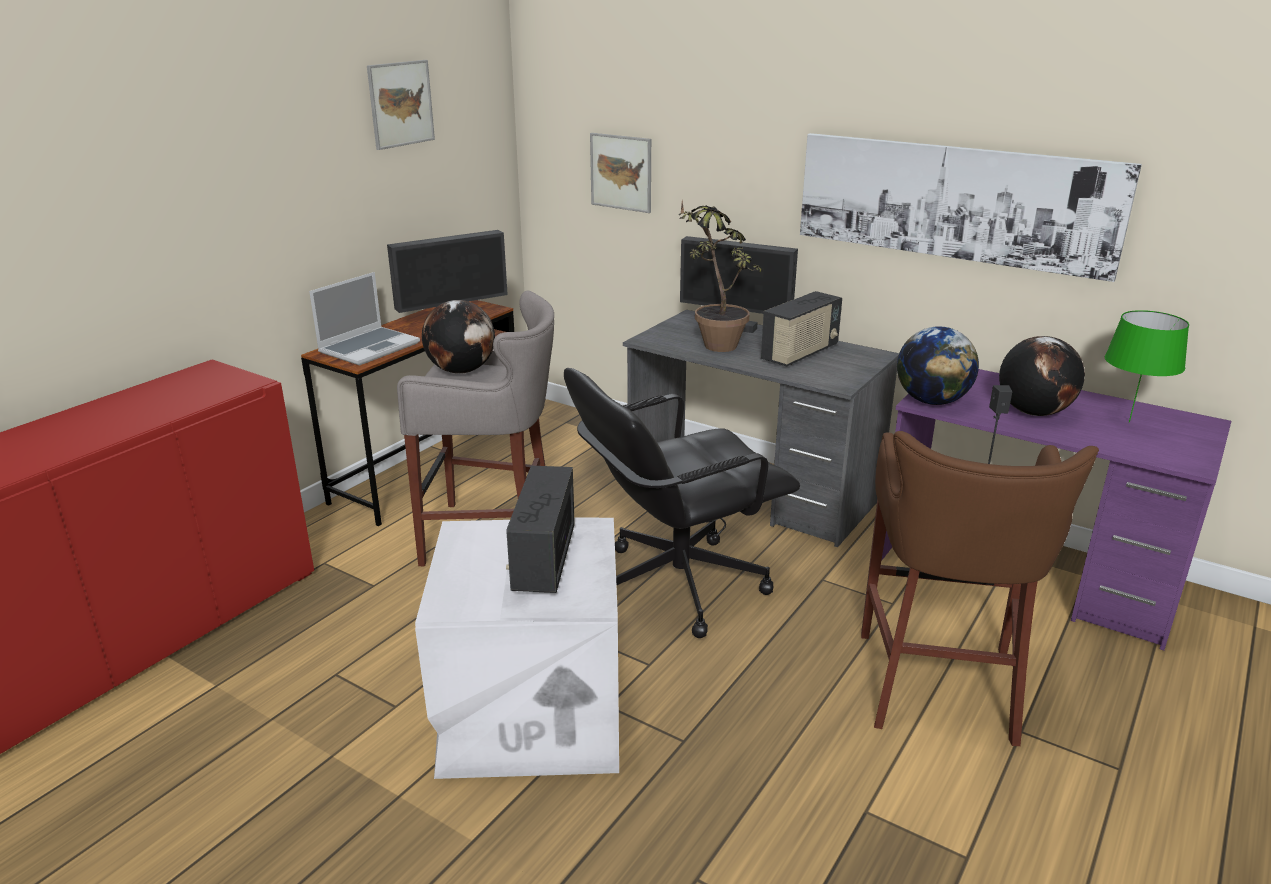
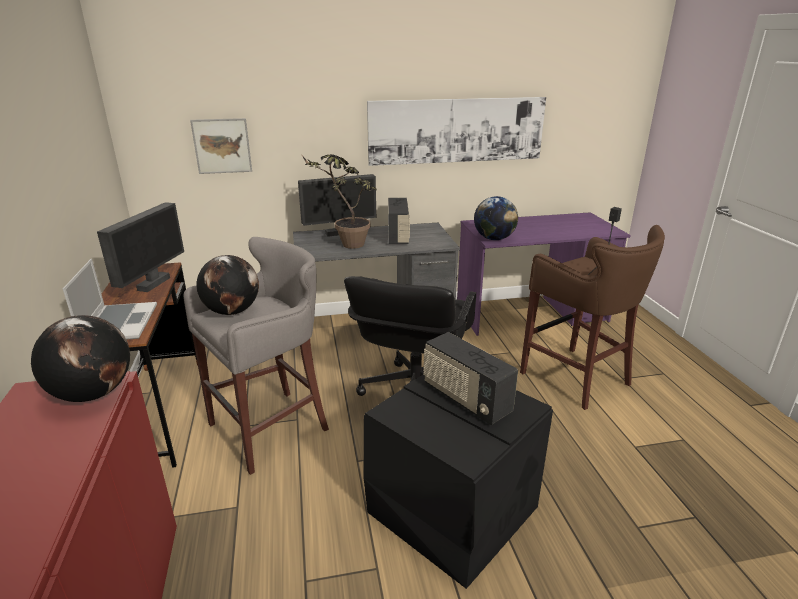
camera: 45 degrees left, 0 degrees up
(401, 104) = (57, 106): picture -> none
(528, 713) = (453, 511): white storage box -> black storage box
(1033, 412) = (534, 230): globe -> globe (93, 393)
(1130, 422) = (568, 223): green table lamp -> none

